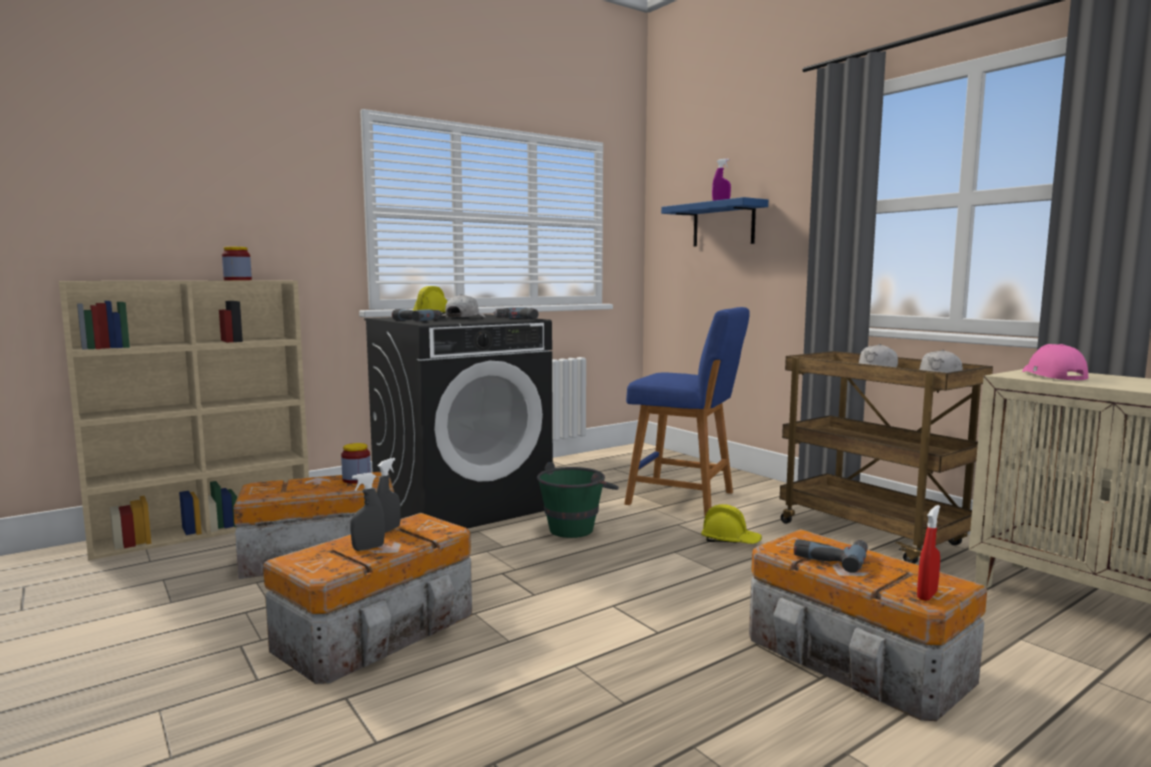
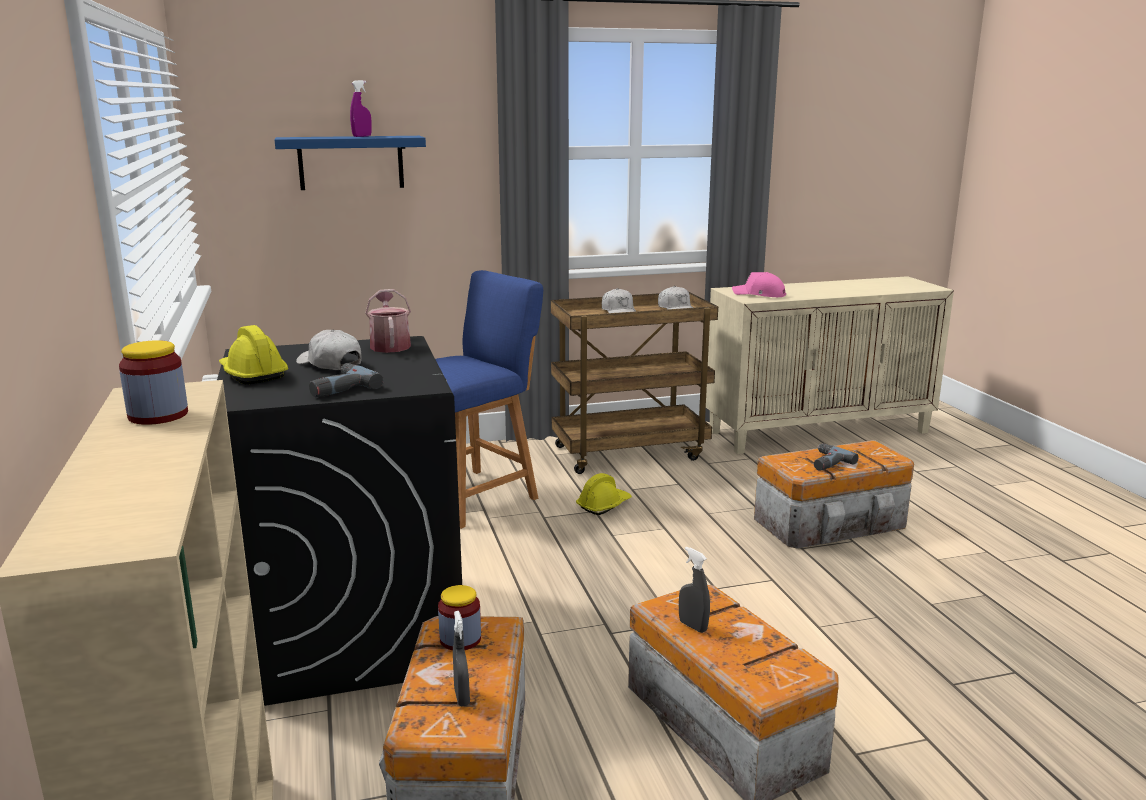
camera: 70 degrees left, 10 degrees up
(368, 548) = (748, 641): grey spray bottle -> grey spray bottle (462, 697)
(517, 318) = (390, 345): power drill -> watering can
(577, 527) = (508, 568): green bucket -> none
(927, 595) = (891, 456): red spray bottle -> none

